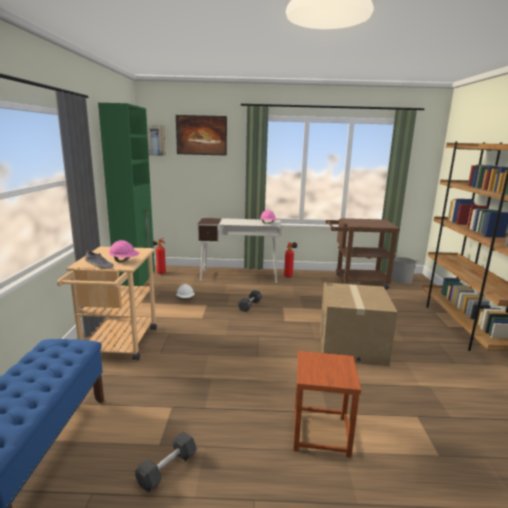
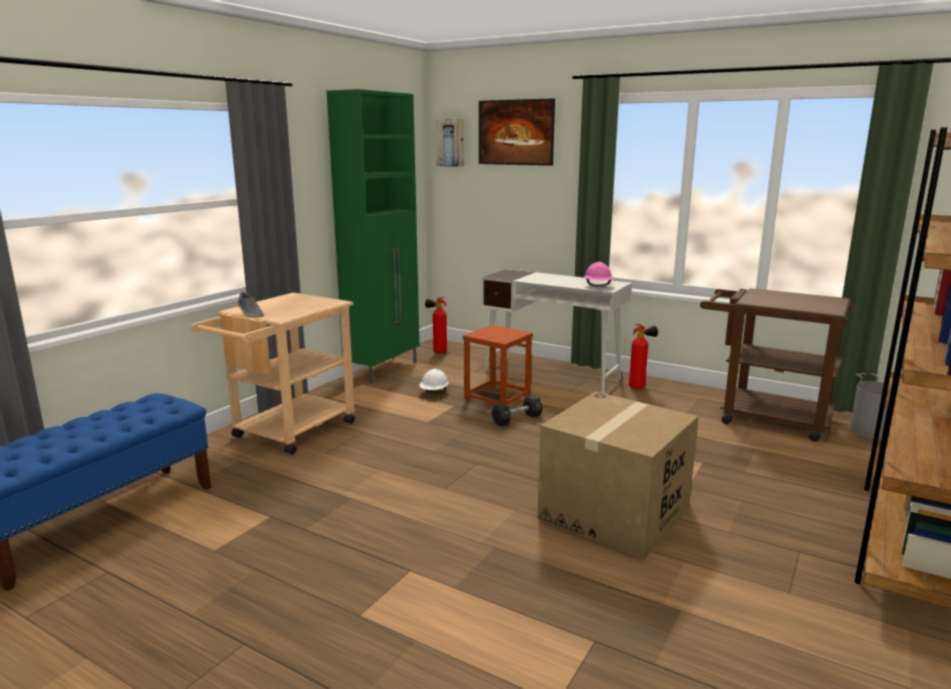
camera: 30 degrees right, 0 degrees up
(124, 261) = (288, 312): pink hard hat -> none
(167, 469) = (195, 577): black dumbbell -> none
(320, 433) = (412, 607): brown stool -> brown stool (497, 398)

